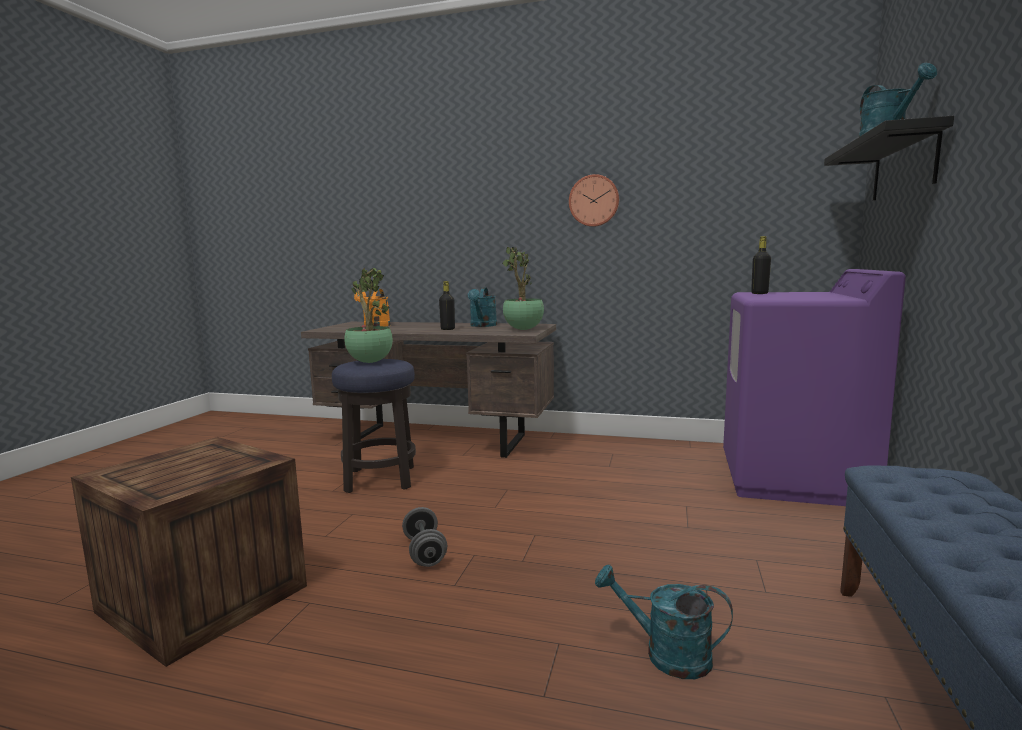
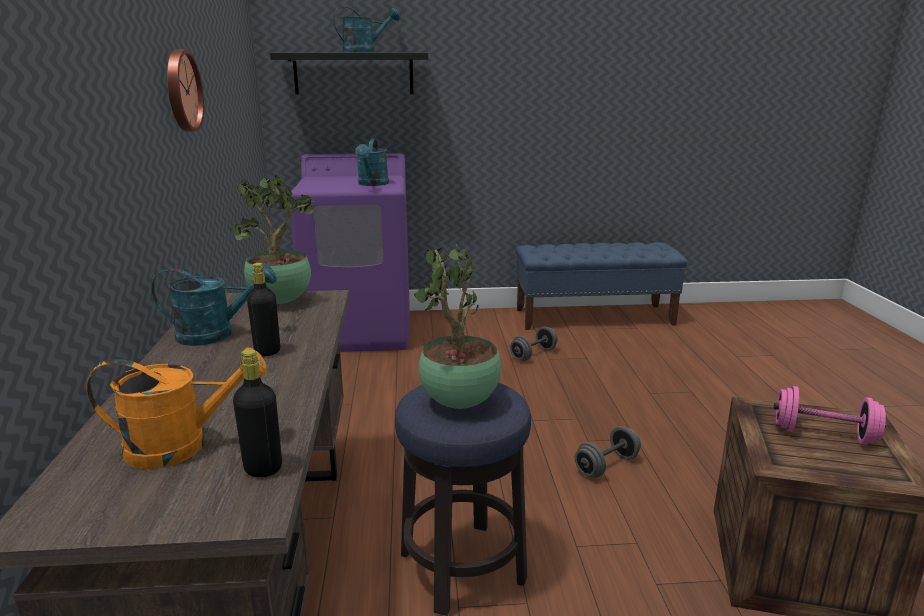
camera: 110 degrees left, 10 degrees up
(190, 469) = (823, 434): none -> pink dumbbell
(666, 654) = (626, 366): turquoise watering can -> turquoise watering can (372, 184)
(723, 574) = (533, 354): none -> grey dumbbell
(759, 293) = (326, 186): black bottle -> black bottle (263, 468)

